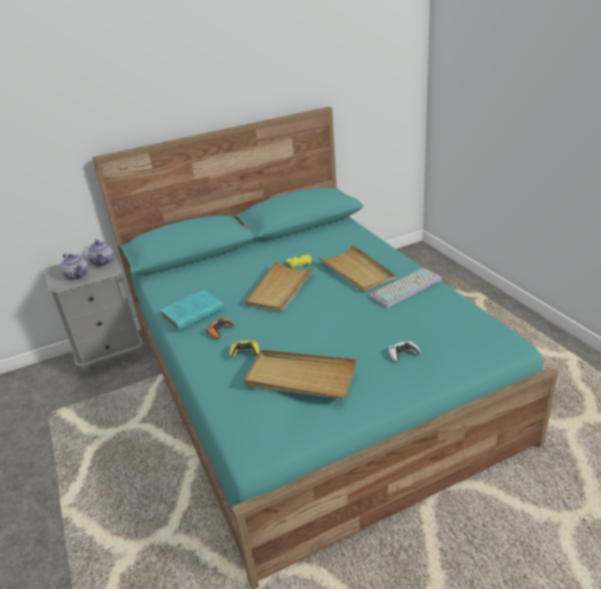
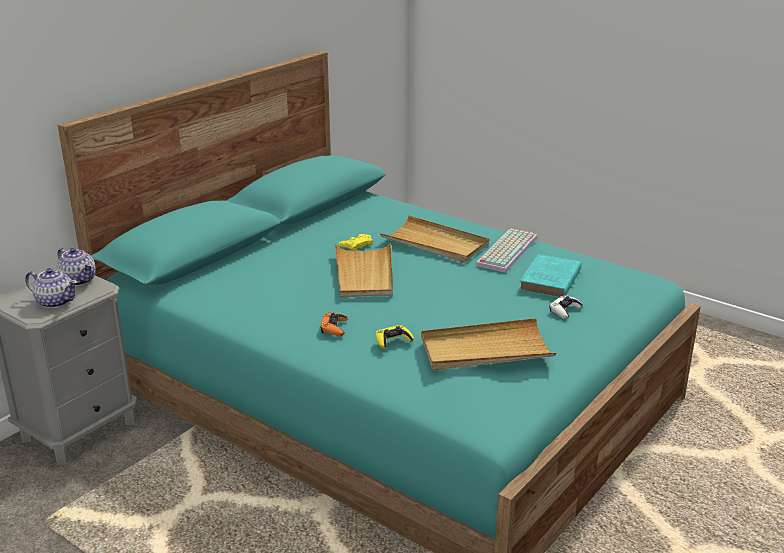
camera: 30 degrees left, 5 degrees down
(191, 314) = (274, 318): turquoise book -> turquoise book (549, 281)

